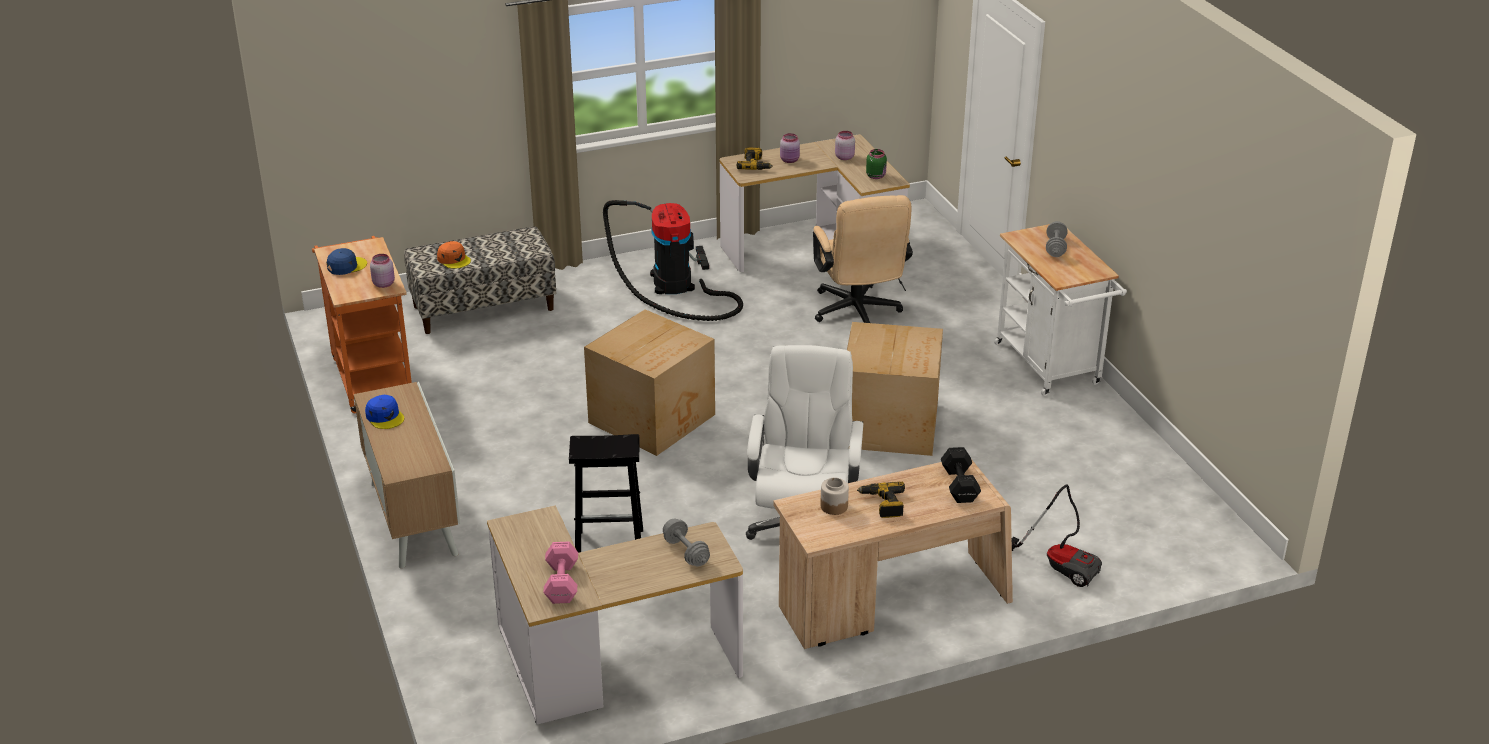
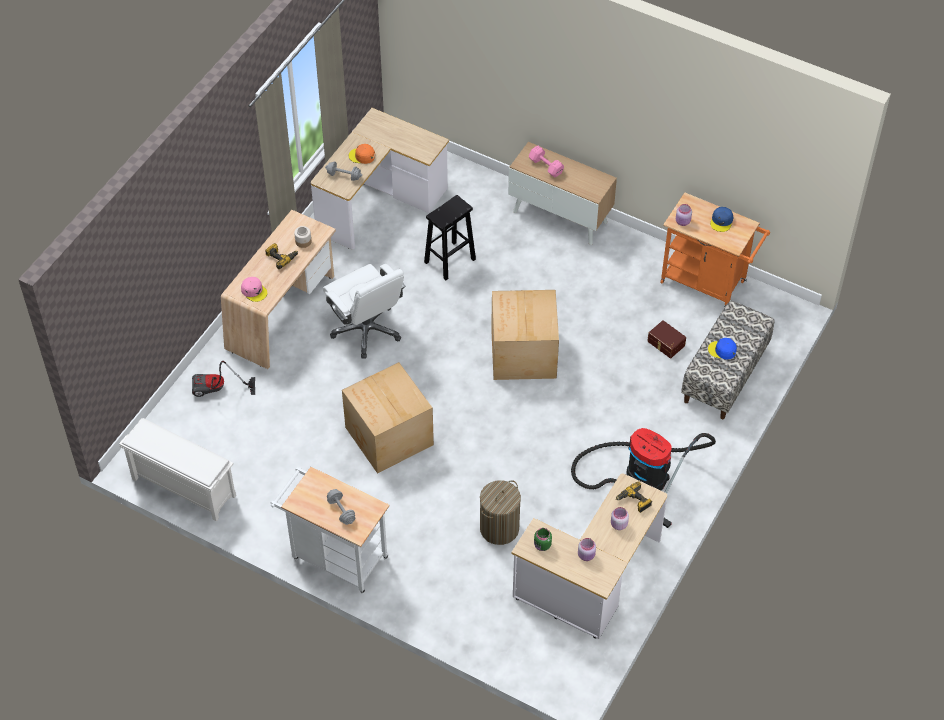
camera: 140 degrees right, 20 degrees up
(385, 417) = (581, 174): blue cap -> blue cap (722, 350)
(454, 259) = (733, 328): orange cap -> orange cap (362, 156)
(497, 354) = (665, 344): none -> brown storage box
(561, 584) = (379, 130): pink dumbbell -> pink dumbbell (545, 166)
(858, 314) = (499, 528): beige office chair -> laundry basket
(959, 486) = (254, 291): black dumbbell -> pink cap
(1183, 495) = (182, 487): none -> white shoe rack

